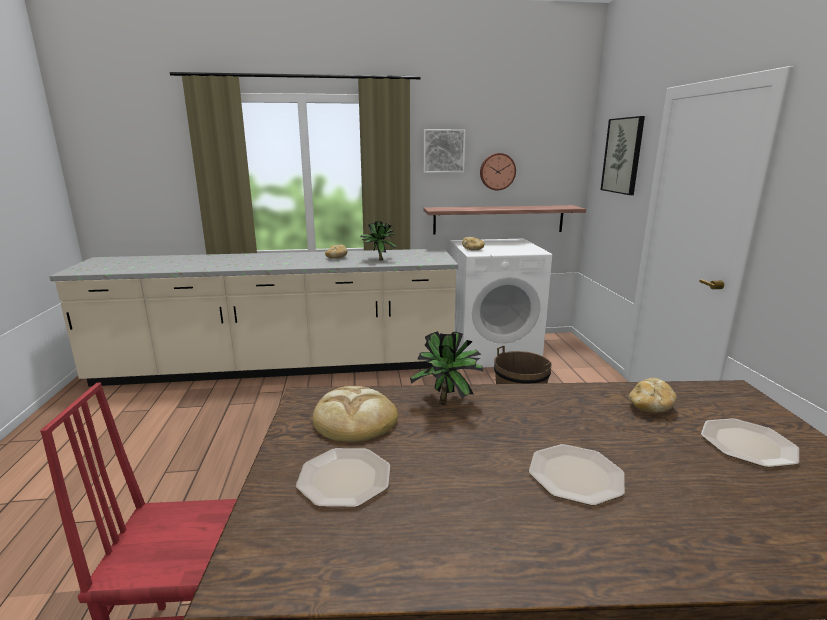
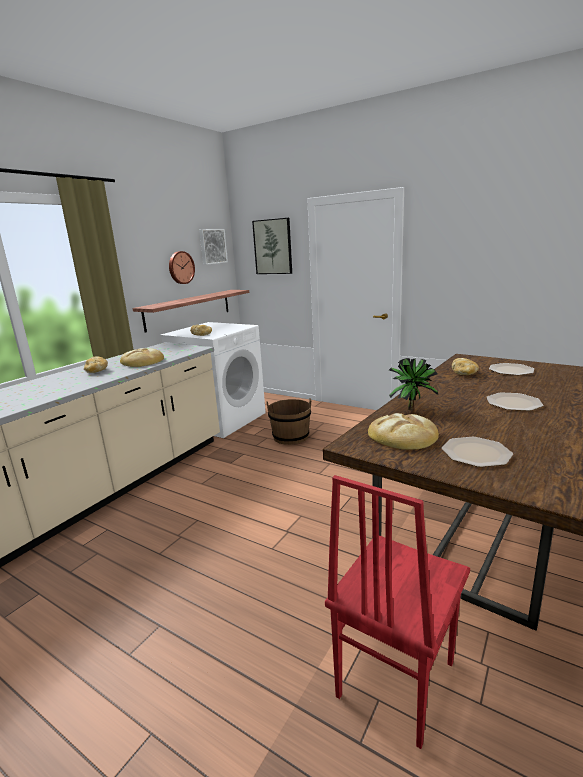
camera: 50 degrees left, 0 degrees up
(378, 260) = (142, 361): potted plant -> bread
(443, 151) = (138, 252): picture -> picture (212, 246)

